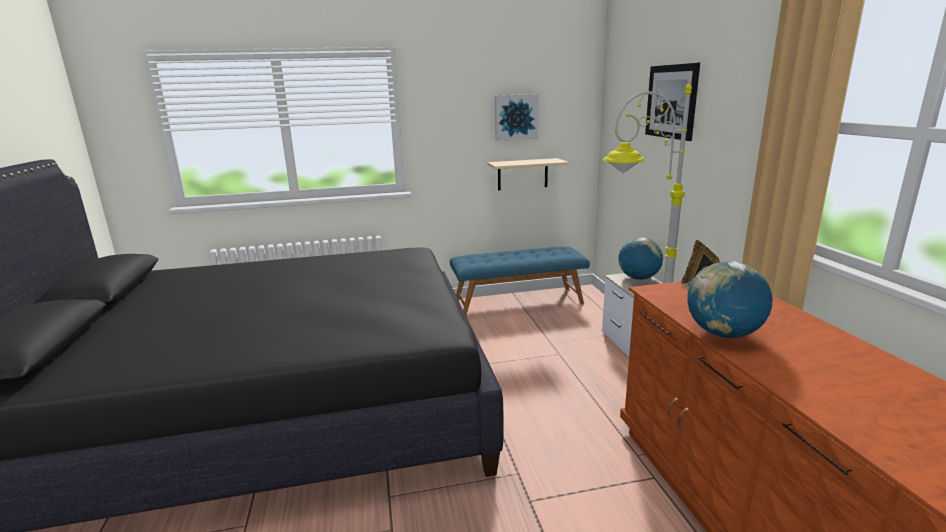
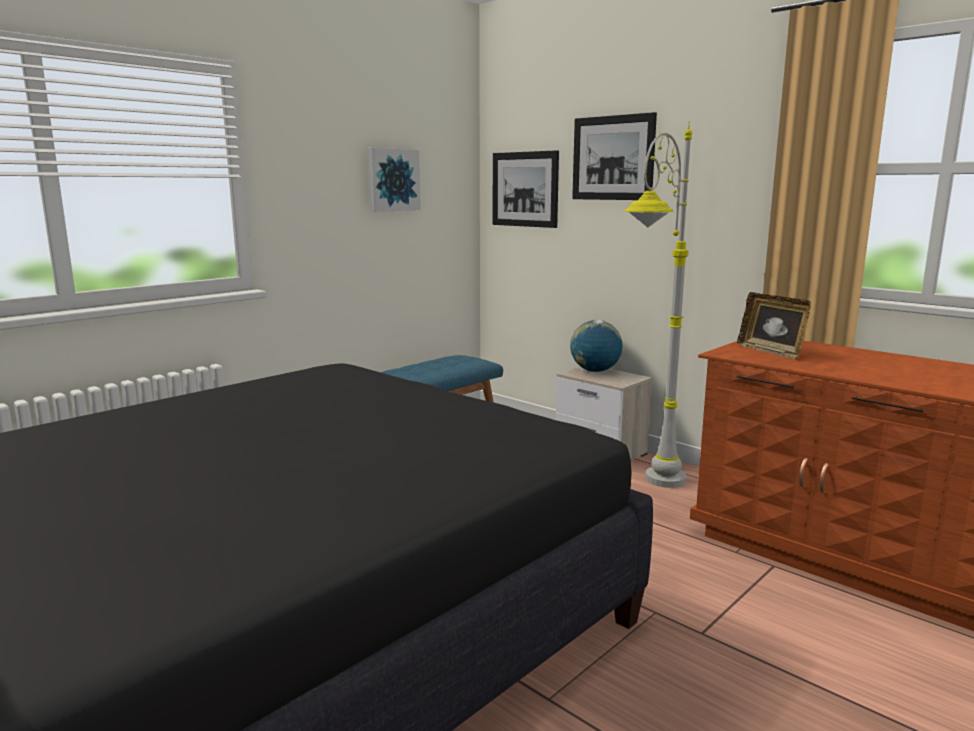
camera: 35 degrees left, 5 degrees down
(522, 174) = (402, 259): beige shelf -> none
(622, 123) = (525, 189): none -> picture
(723, 334) = (852, 372): globe -> none

